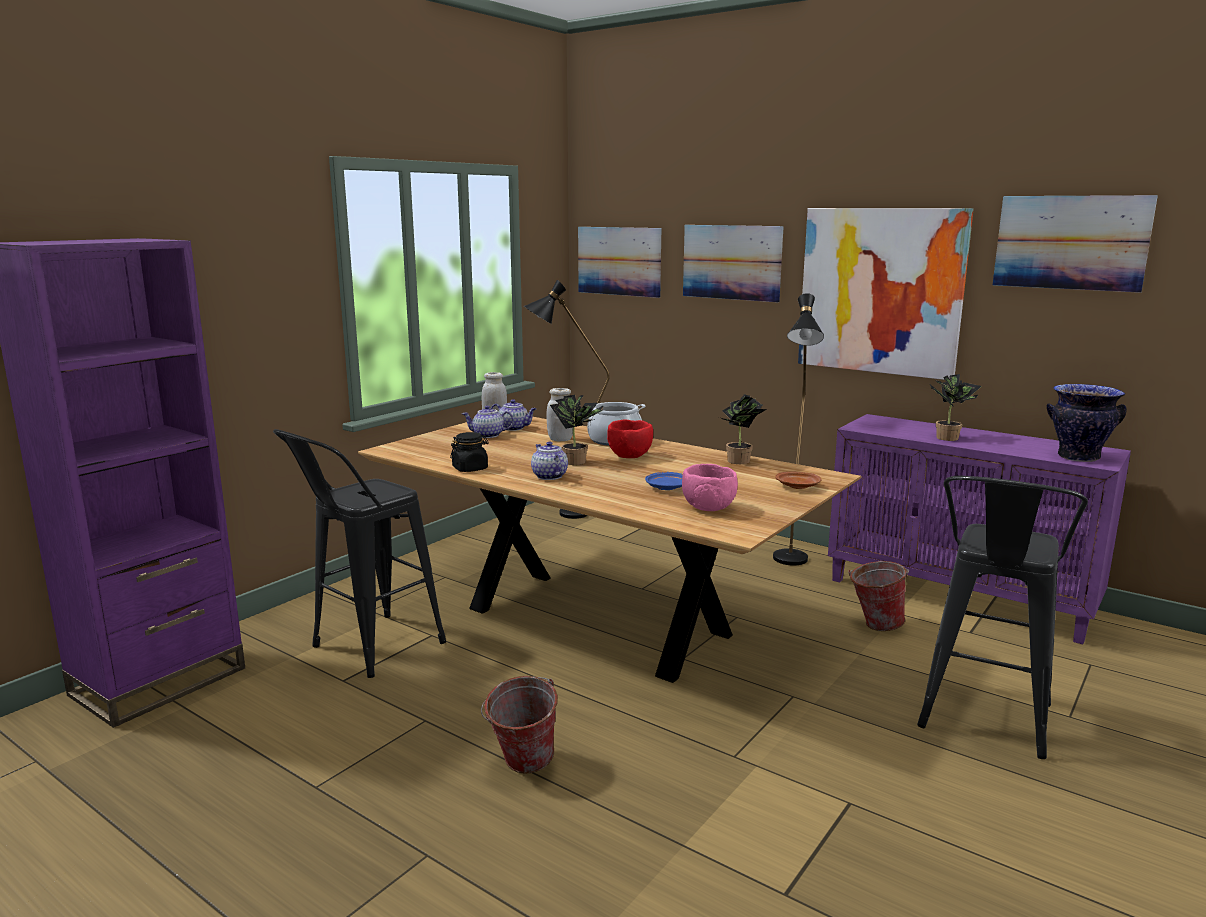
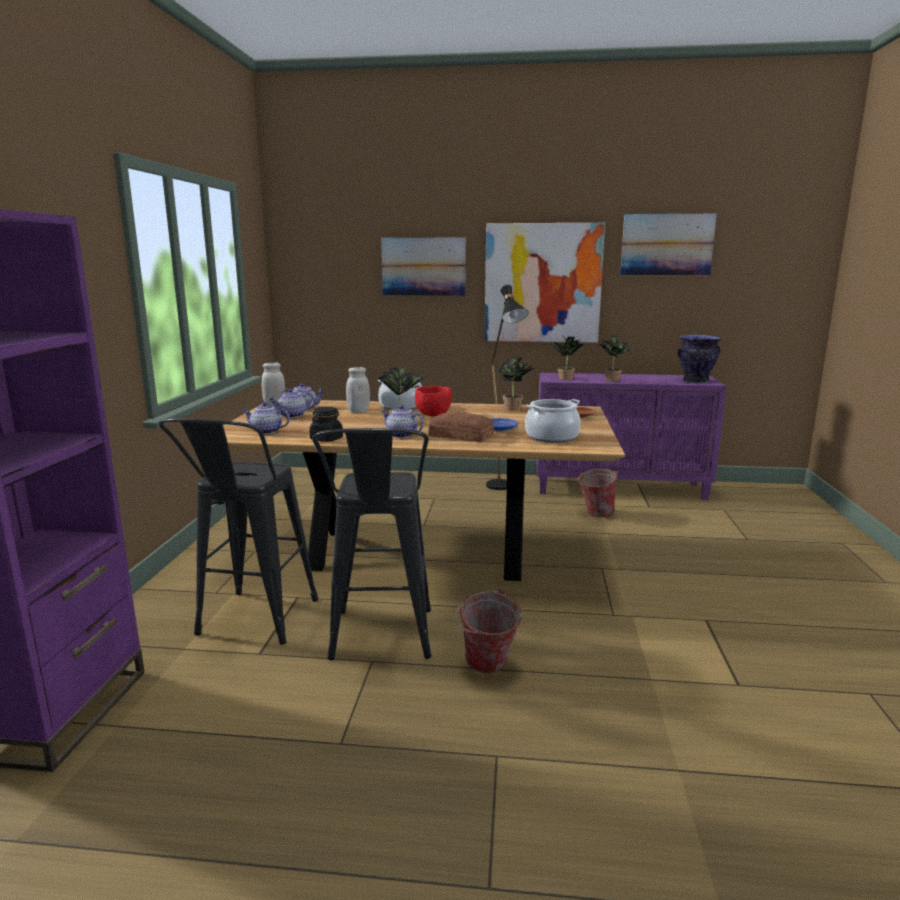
camera: 30 degrees left, 0 degrees up
(433, 450) = (266, 431): none -> teapot
(563, 514) = (299, 486): black floor lamp -> none
(608, 488) = (461, 435): none -> bread
(619, 261) = (319, 269): picture -> none
(707, 508) = (552, 437): pink bowl -> cooking pot
(878, 427) = (563, 378): none -> potted plant
(982, 724) = (714, 555): black stool -> black stool (380, 641)

